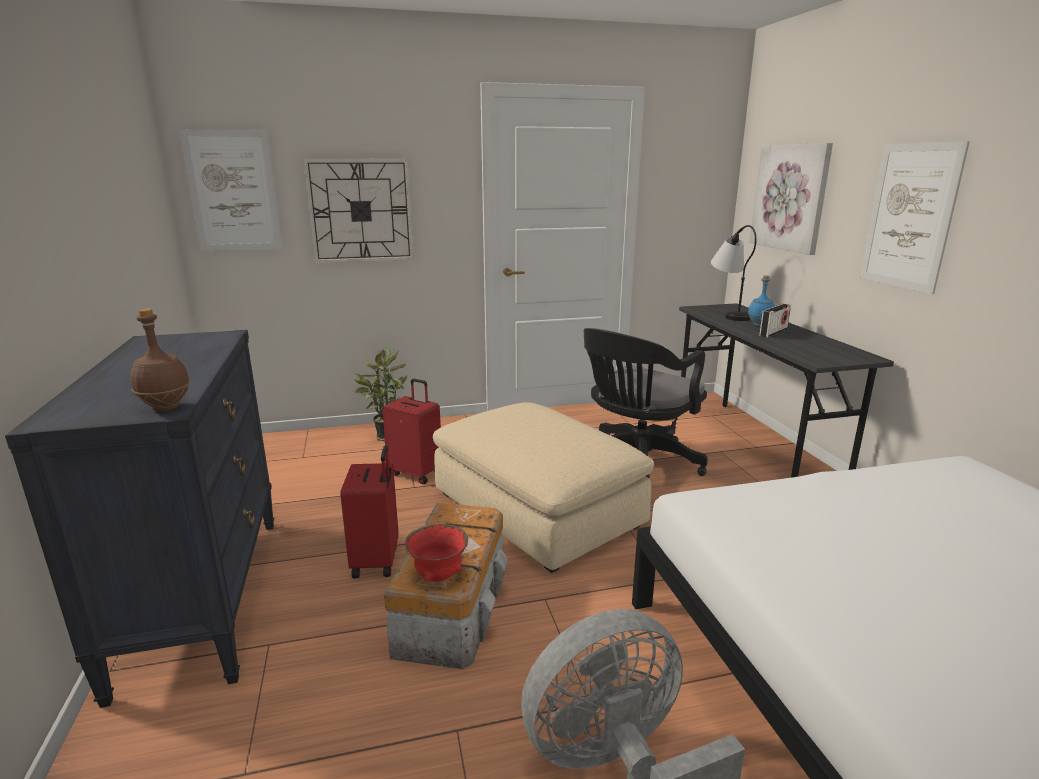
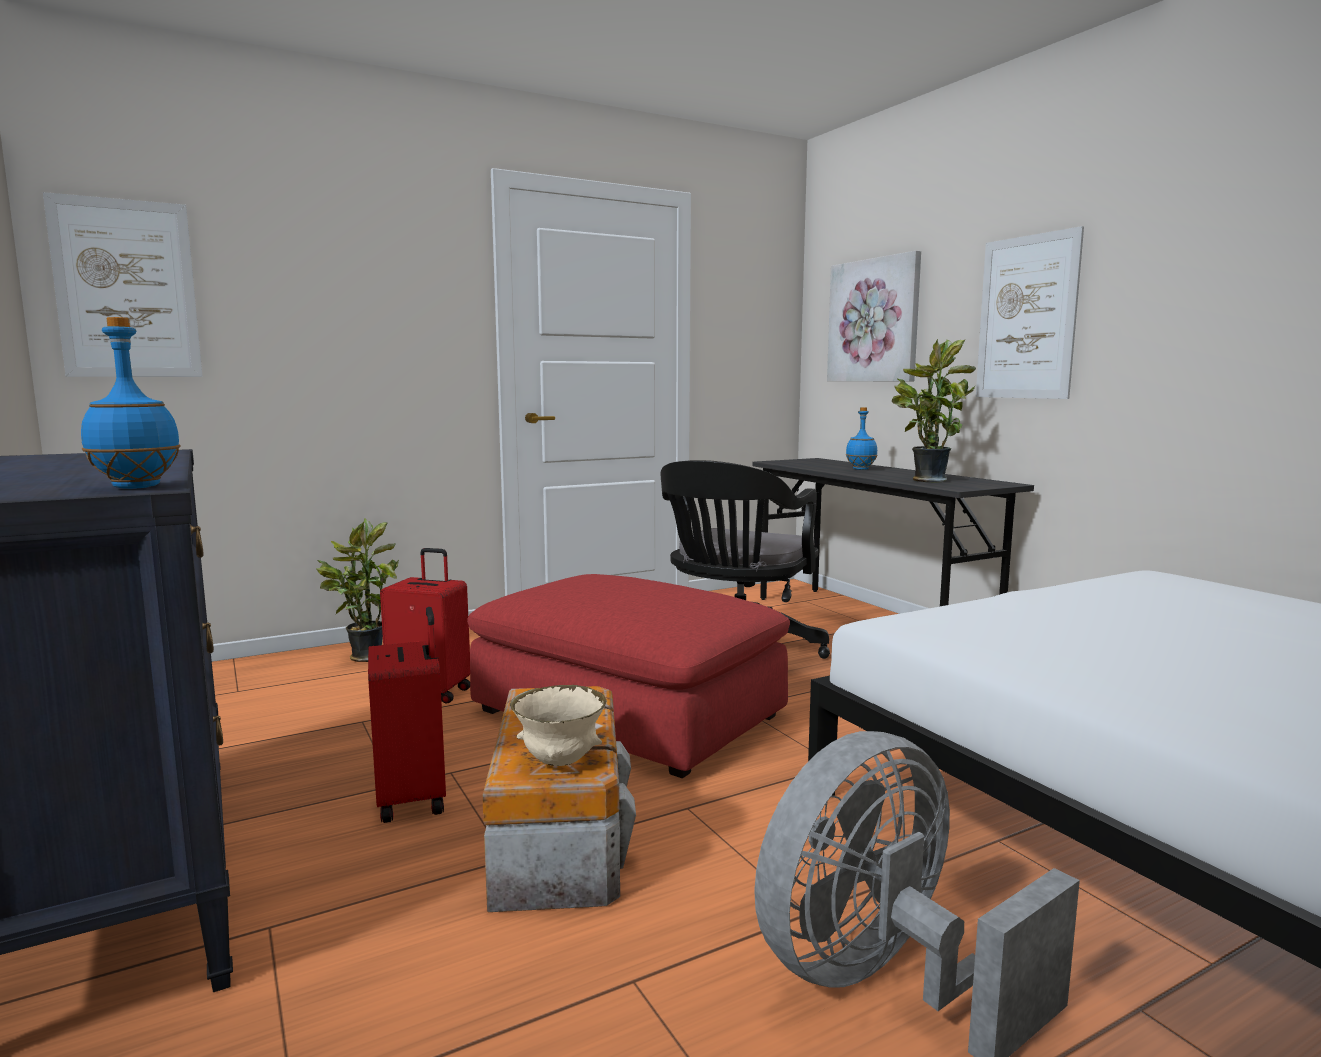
camera: 15 degrees left, 10 degrees down
(167, 408) = (138, 487): brown bottle -> blue bottle
(361, 211) = (325, 327): wall clock -> none
(438, 576) = (560, 762): red bowl -> beige bowl
(536, 510) = (627, 714): beige ottoman -> red ottoman
(728, 314) = (816, 464): table lamp -> none
(773, 333) = (882, 473): radio -> none
(803, 347) = (927, 480): none -> potted plant

